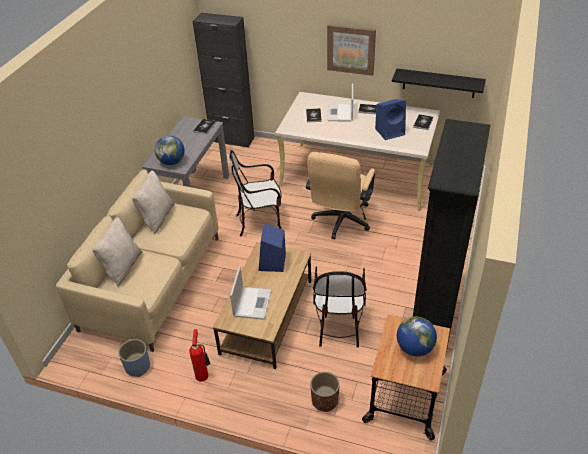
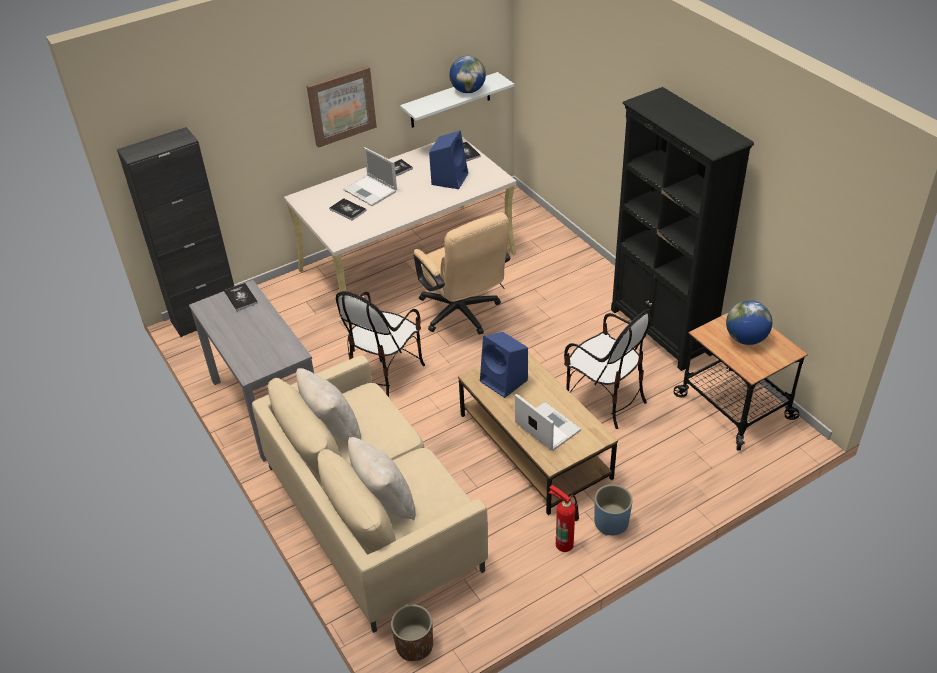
camera: 50 degrees left, 0 degrees up
(137, 367) = (494, 597): blue planter -> blue planter (611, 523)
(172, 162) = (271, 356): globe -> globe (468, 91)
(325, 401) = (688, 464): brown planter -> brown planter (414, 645)
(439, 83) = (450, 100): black shelf -> white shelf

